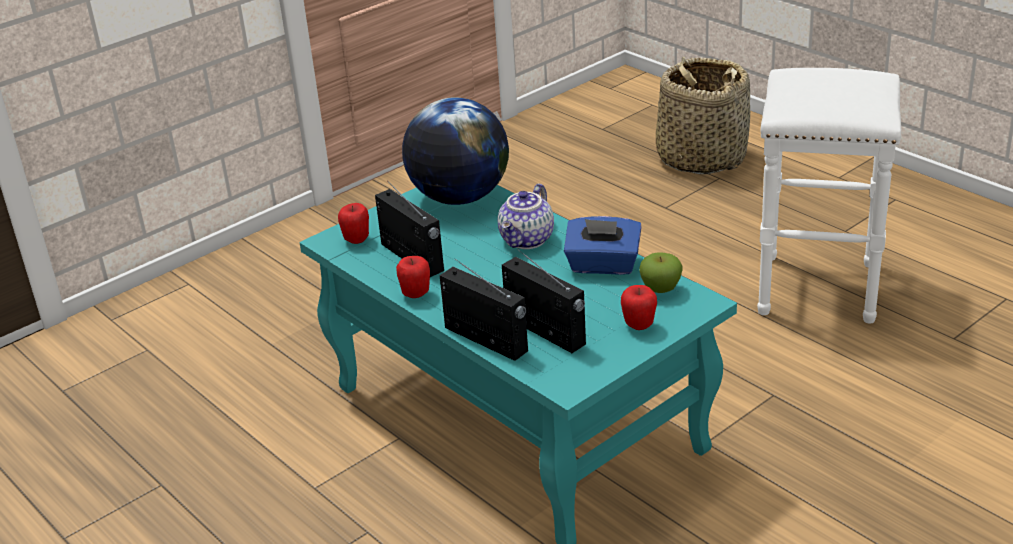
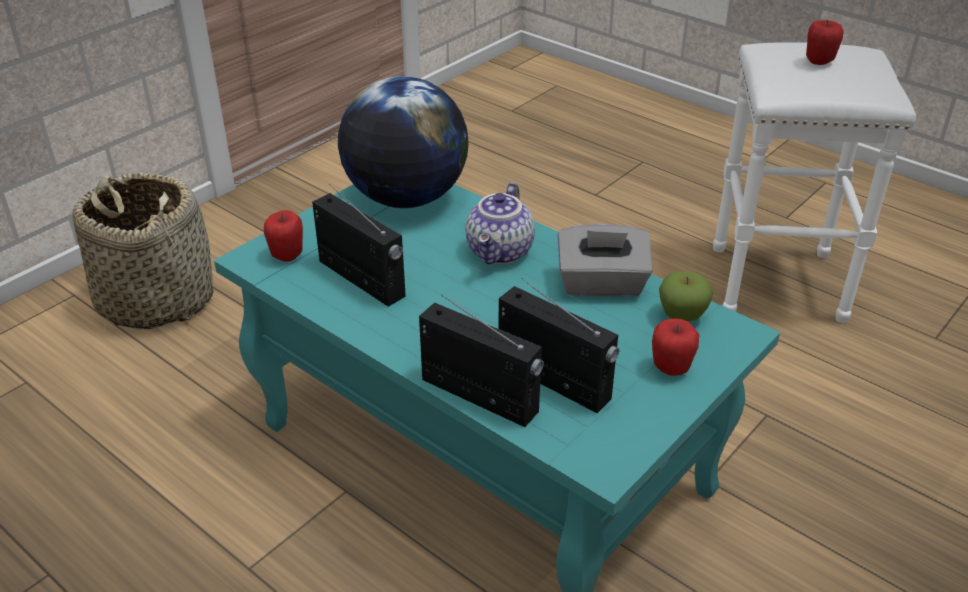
camera: 10 degrees left, 5 degrees up
(415, 294) = (375, 331): apple -> apple (819, 62)
(603, 265) = (601, 284): blue tissue box -> grey tissue box
(701, 157) = (619, 140): basket -> basket (156, 299)

